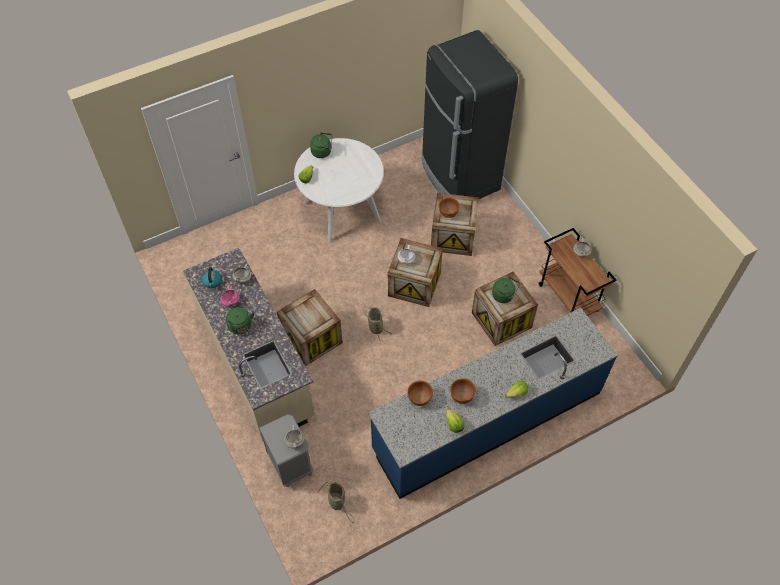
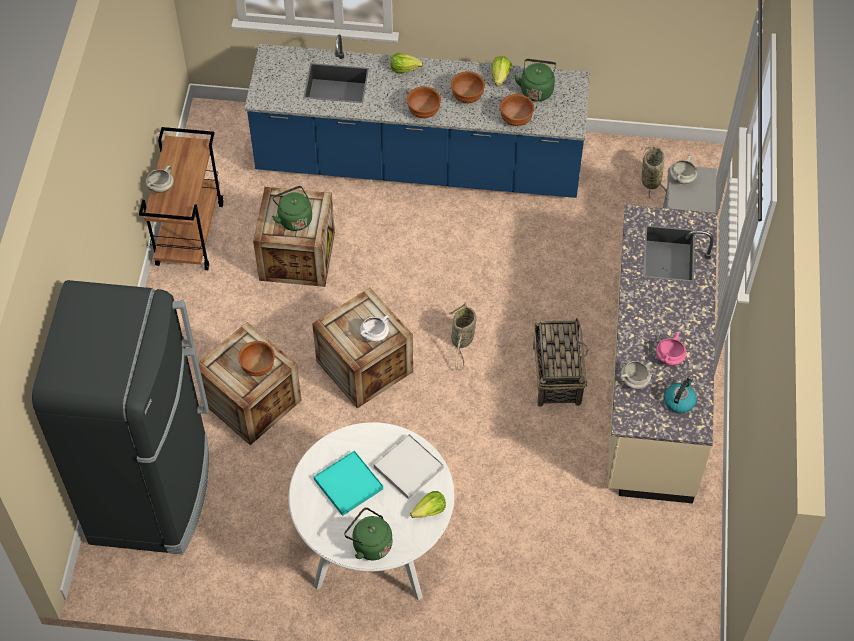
camera: 145 degrees left, 0 degrees up
(241, 327) = (675, 316): green kettle -> green kettle (536, 89)
(311, 339) = (557, 374): crate -> basket
(330, 189) = (408, 468): none -> white tray
(352, 168) = (348, 484): none -> turquoise tray
(479, 369) = (423, 112): none -> brown bowl

